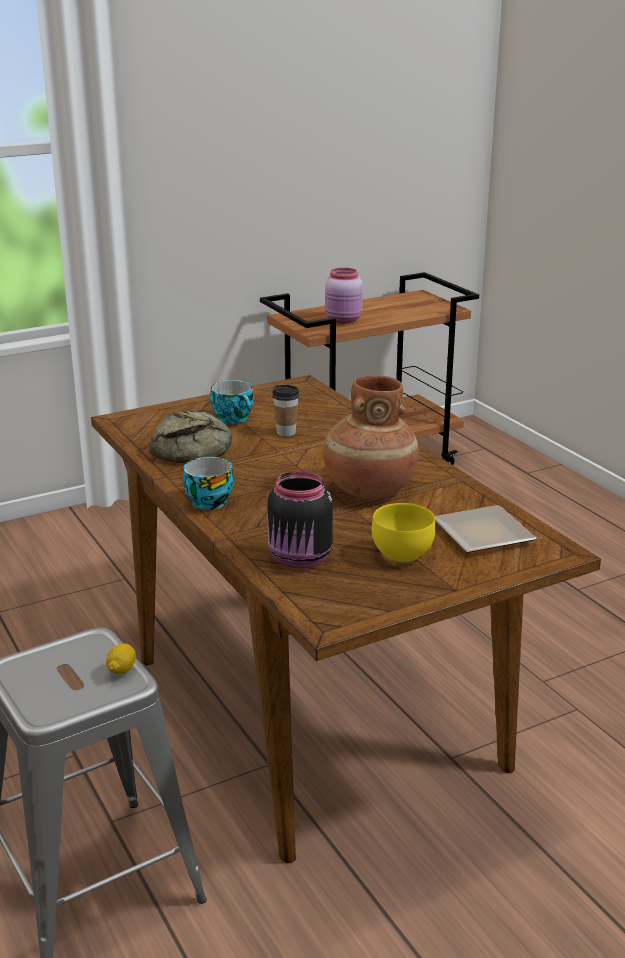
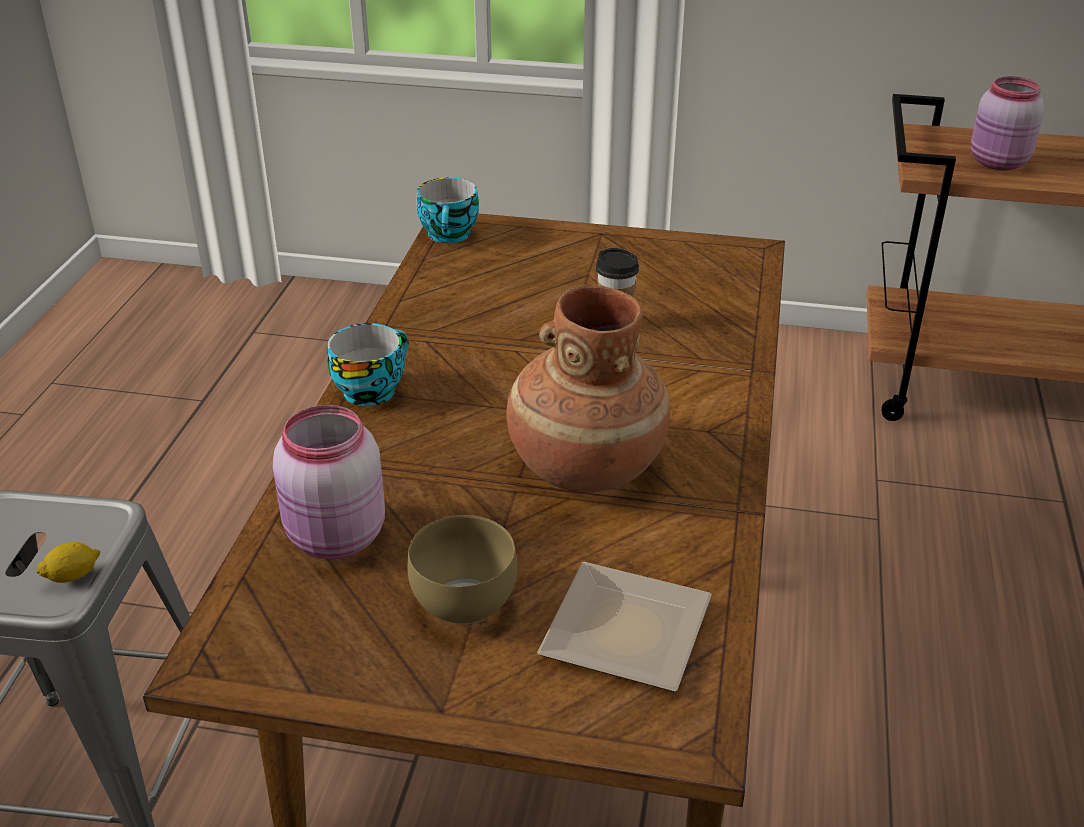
camera: 40 degrees right, 10 degrees up
(195, 449) = (471, 303): bread -> none
(235, 418) = (584, 275): cup -> cup (450, 235)
(300, 559) = (335, 538): black jar -> pink jar
(402, 553) = (467, 601): yellow bowl -> brown bowl

